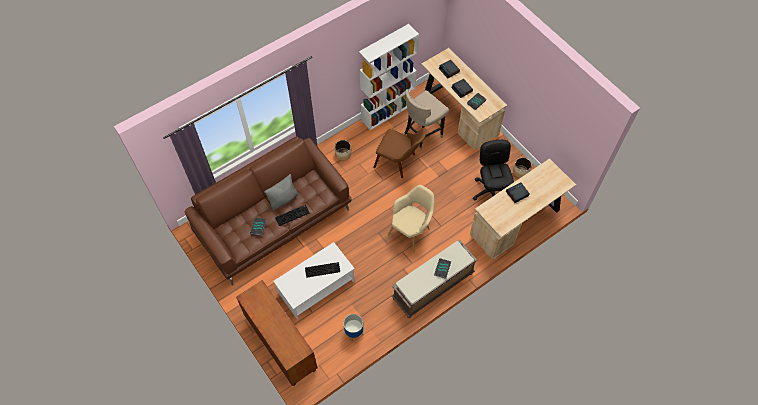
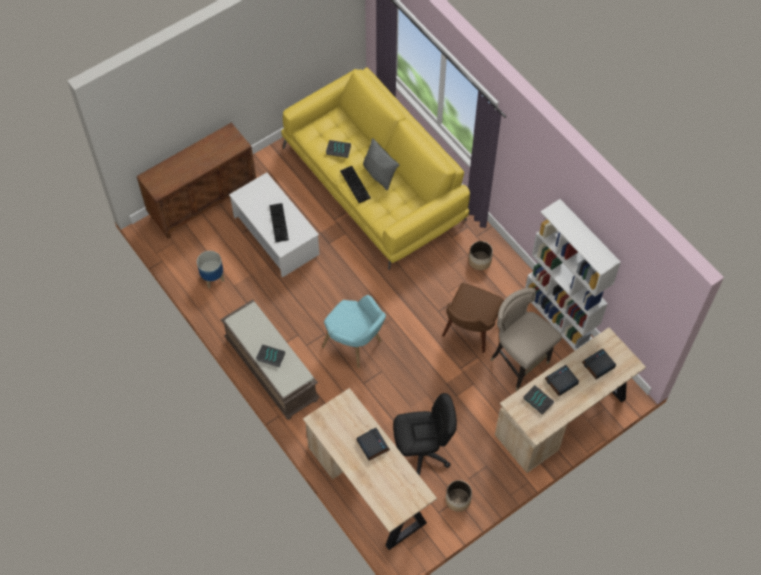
camera: 90 degrees right, 0 degrees up
(273, 219) = (374, 184): brown sofa -> yellow sofa
(411, 231) = (356, 345): beige armchair -> turquoise armchair

